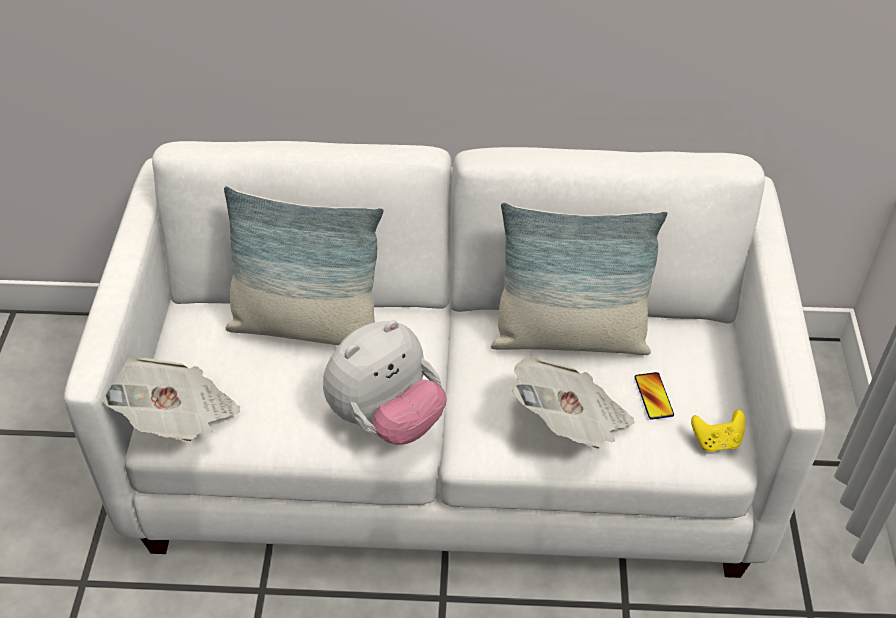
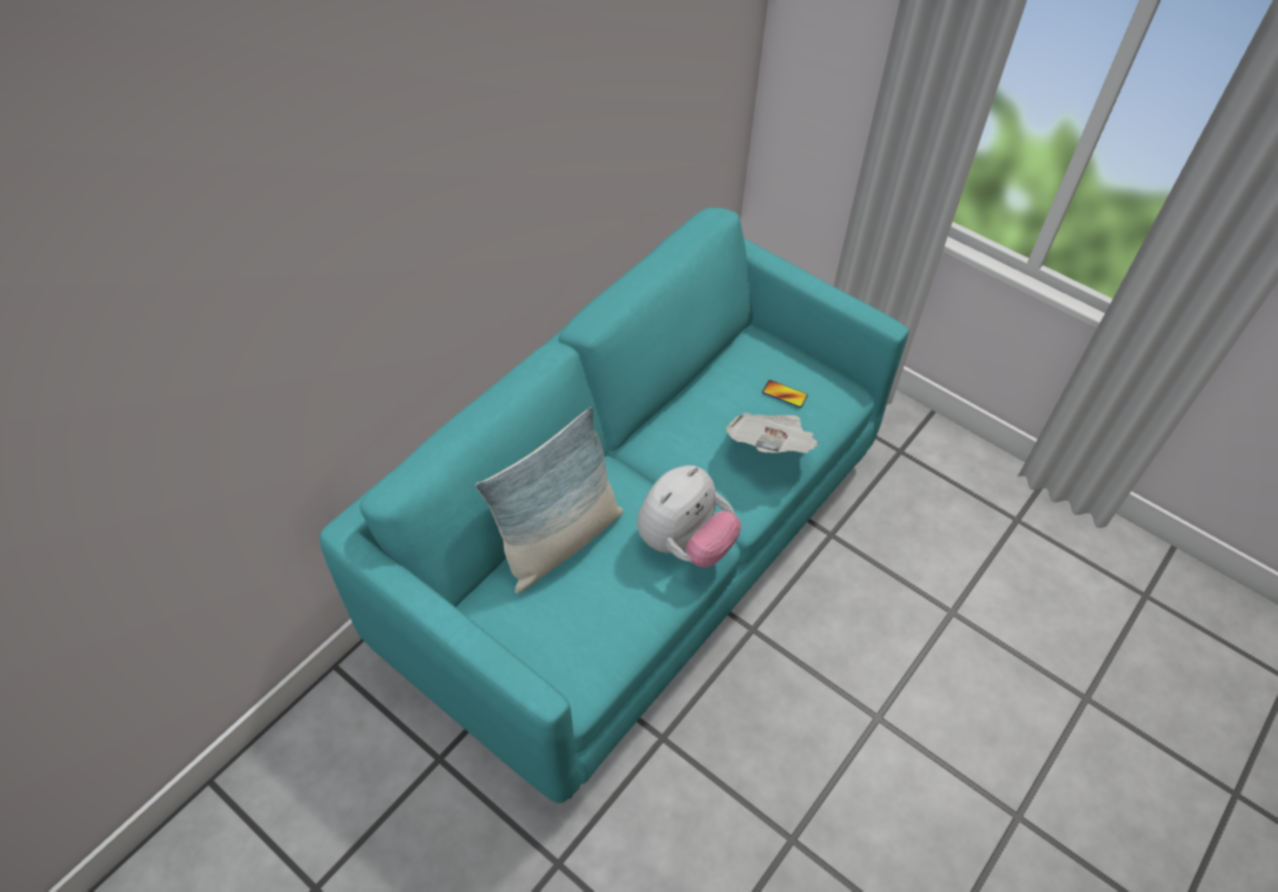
camera: 55 degrees left, 5 degrees up
(177, 417) = (576, 672): newspaper -> none
(386, 418) = (685, 543): plush toy -> plush toy turned 45 degrees clockwise
(450, 444) = (635, 548): white sofa -> turquoise sofa
(569, 337) = (701, 403): pillow -> none
(716, 441) = (839, 389): yellow game controller -> none

